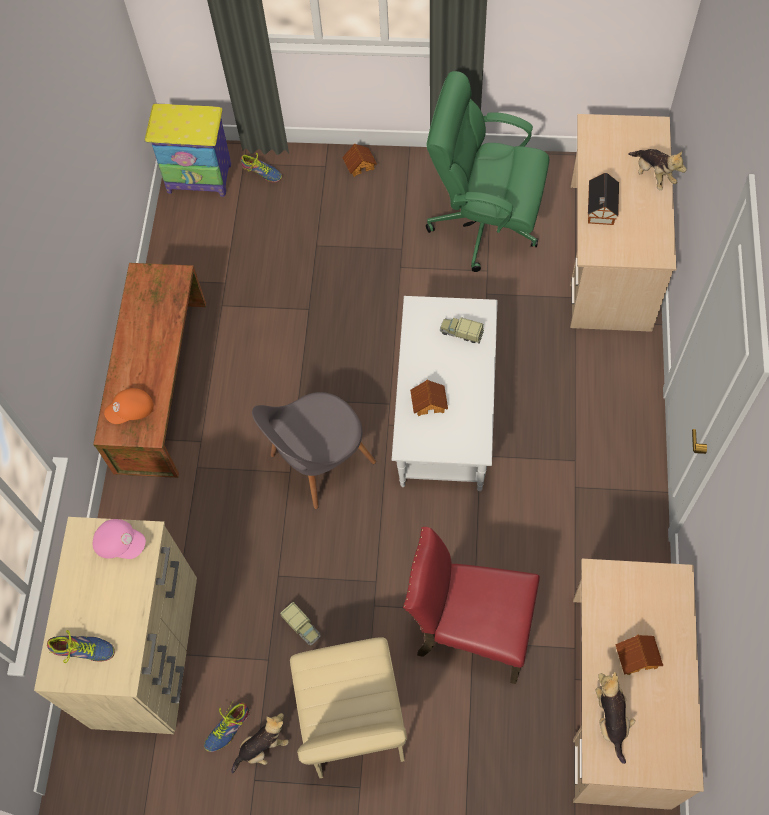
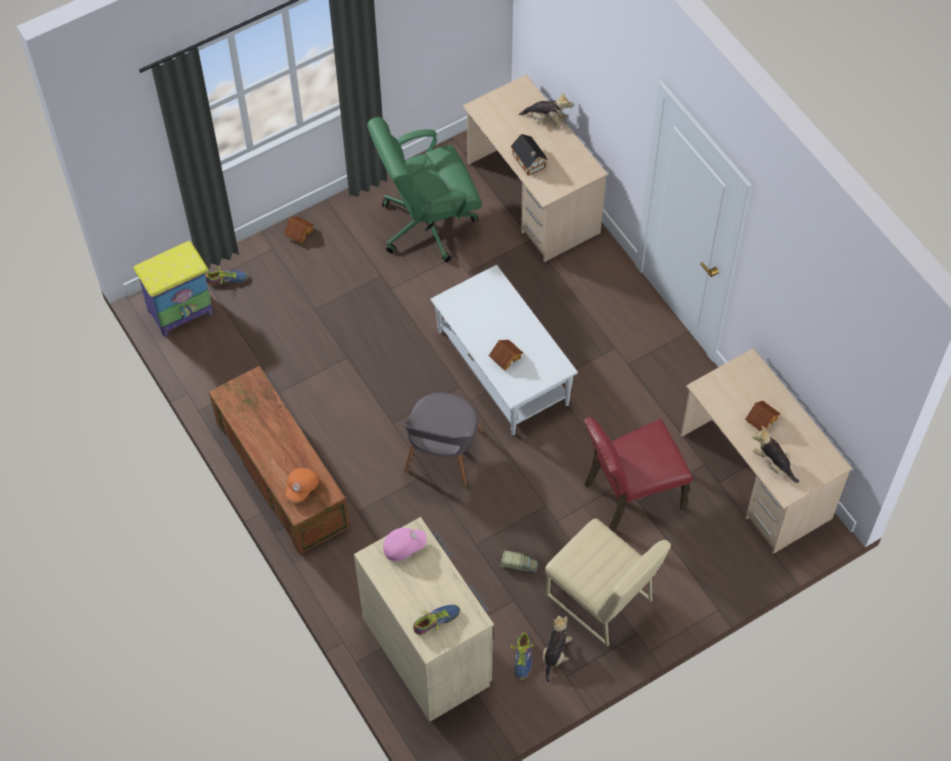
camera: 40 degrees left, 5 degrees down
(461, 333) = (490, 300): toy truck -> none

